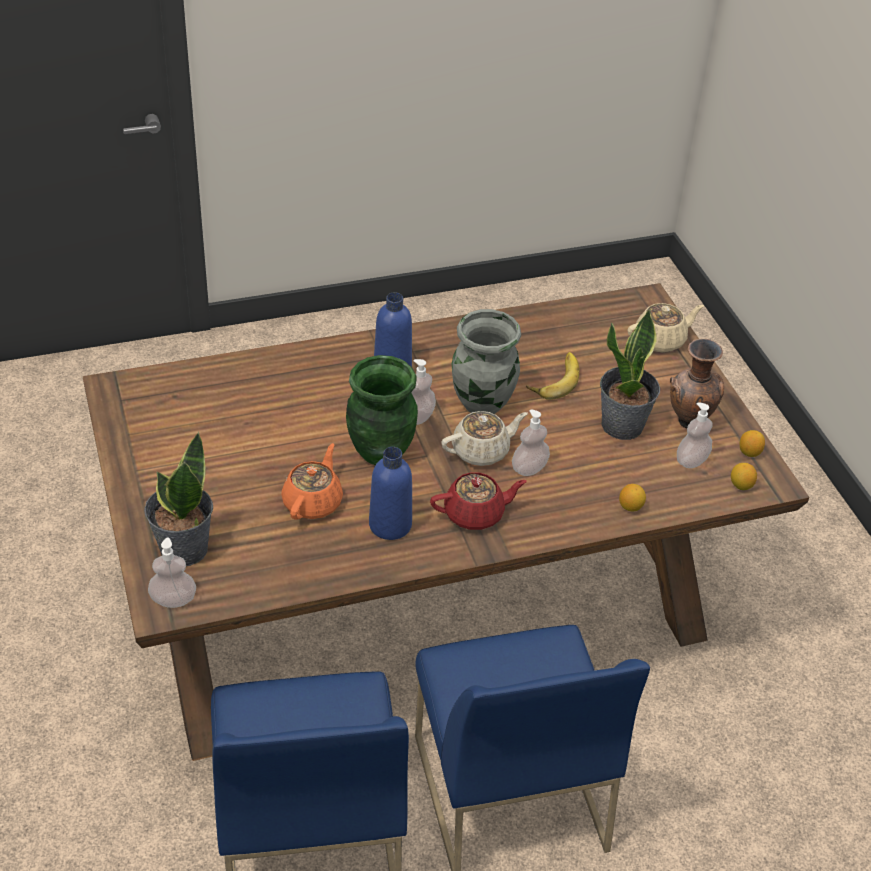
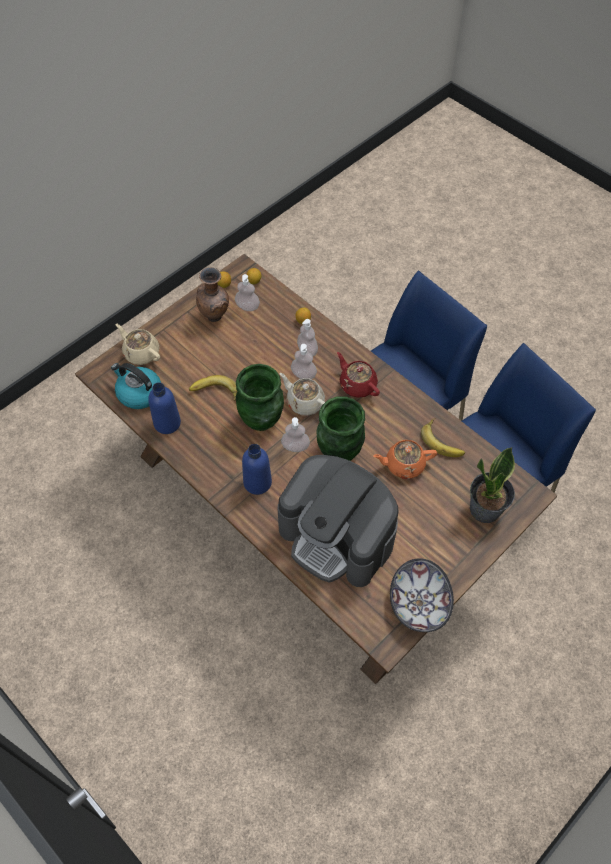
camera: 115 degrees left, 15 degrees up
(128, 431) = (418, 603): none -> bowl
(173, 600) = (521, 492): soap dispenser -> soap dispenser (307, 350)
(267, 402) = (337, 537): none -> coffee machine
(317, 560) = (443, 440): none -> banana
(390, 525) = (393, 419): blue bottle -> blue bottle (167, 423)
(482, 404) = (262, 419): grey vase -> green vase
(595, 320) = (138, 393): none -> kettle
(623, 426) = (237, 345): potted plant -> none

